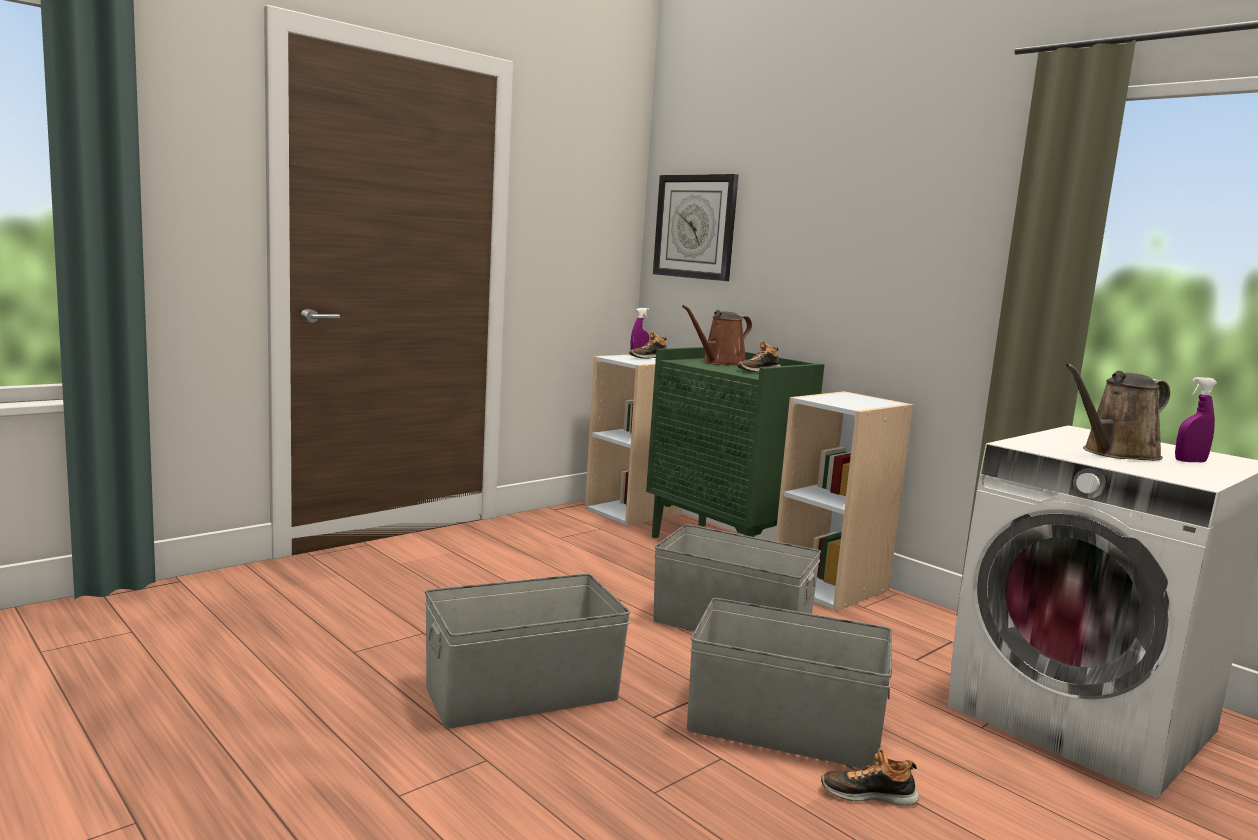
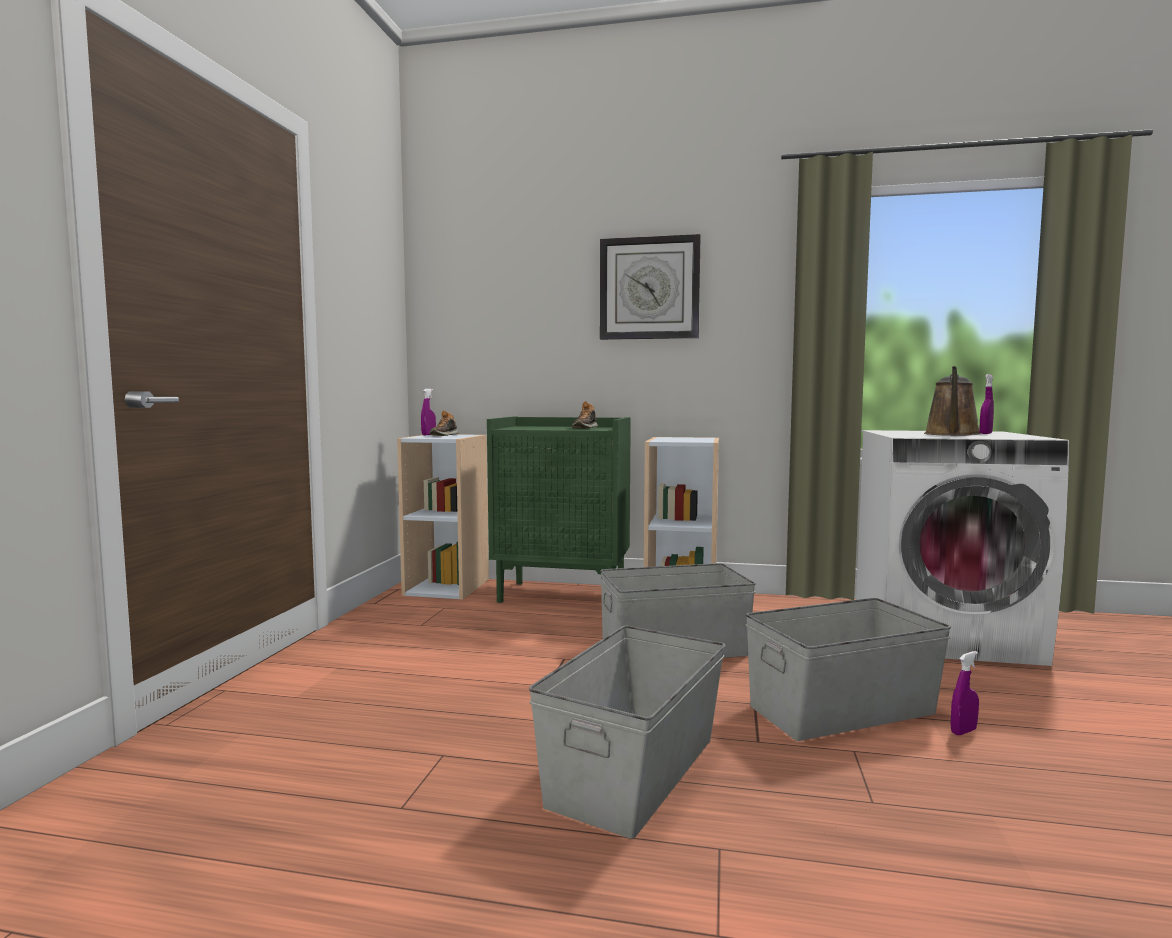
camera: 35 degrees left, 5 degrees down
(695, 227) = (472, 309): wall clock -> wall clock (649, 288)
(720, 363) = (538, 427): brown watering can -> none
(868, 794) = (963, 731): shoe -> purple spray bottle

